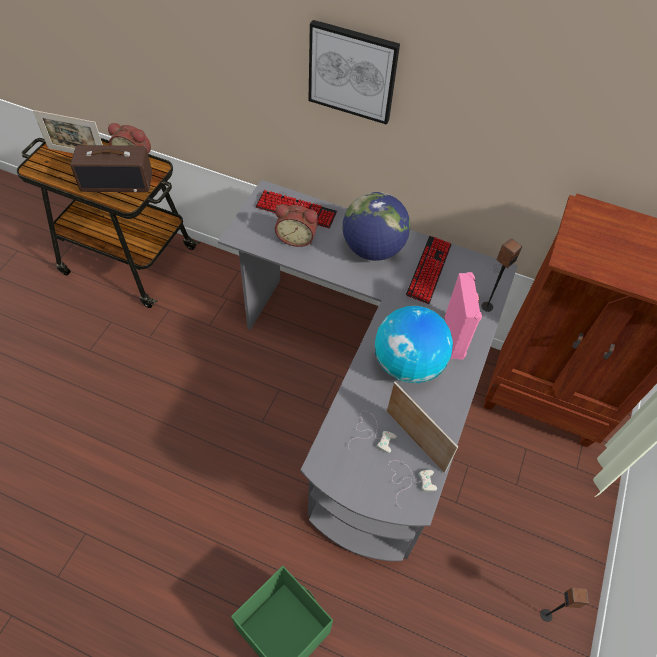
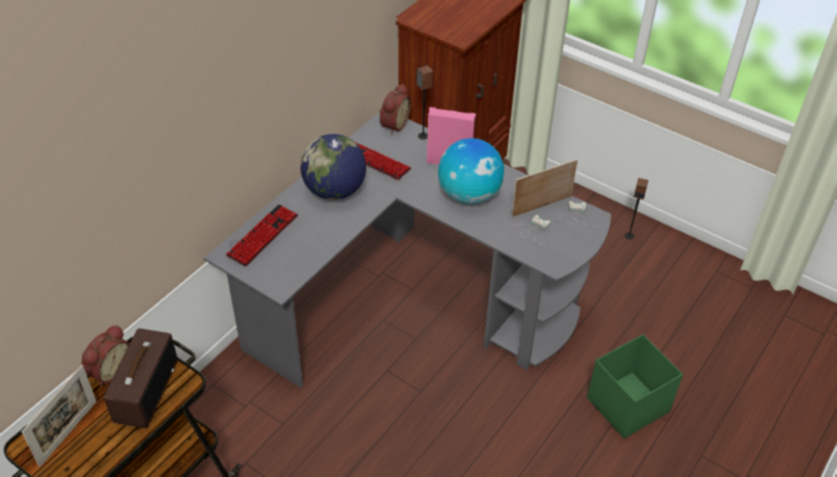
camera: 75 degrees left, 10 degrees down
(297, 237) = (300, 241): alarm clock -> alarm clock (393, 124)
(352, 72) = (246, 75): picture -> none

